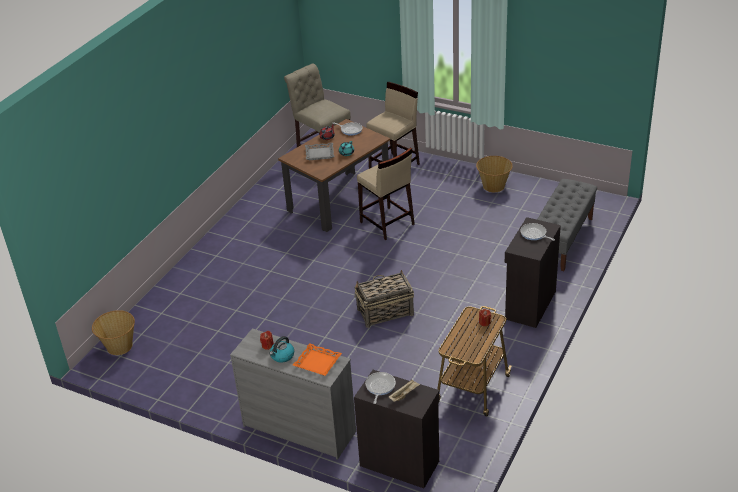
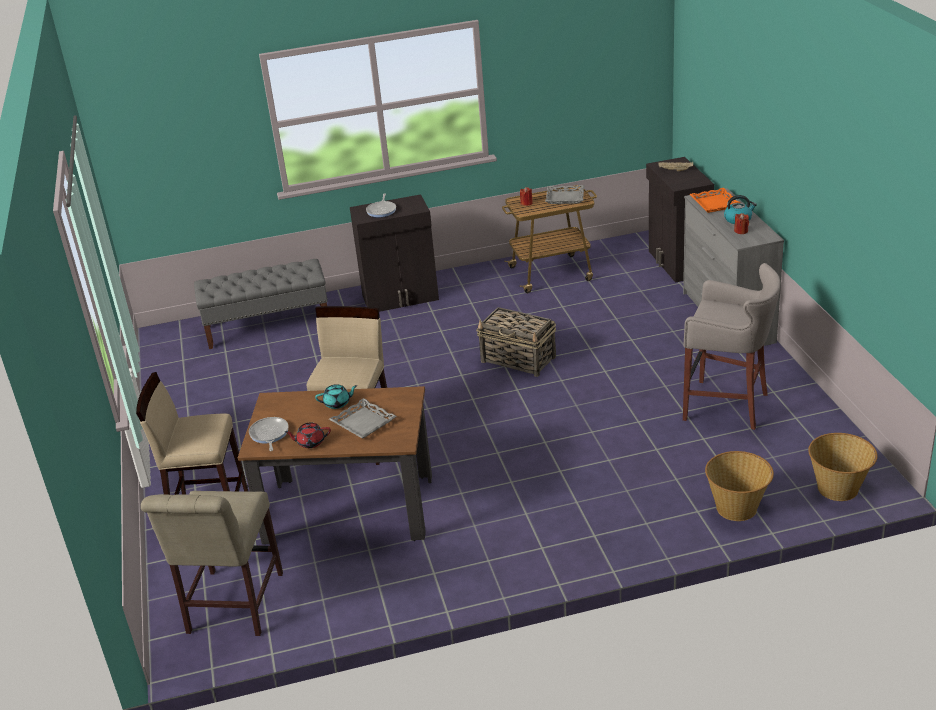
camera: 130 degrees left, 5 degrees down
(225, 359) = (728, 406): none -> grey stool
(379, 387) = (685, 180): frying pan -> none
(466, 343) = (565, 197): none -> grey tray
(493, 186) = (192, 412): basket -> basket (737, 508)

